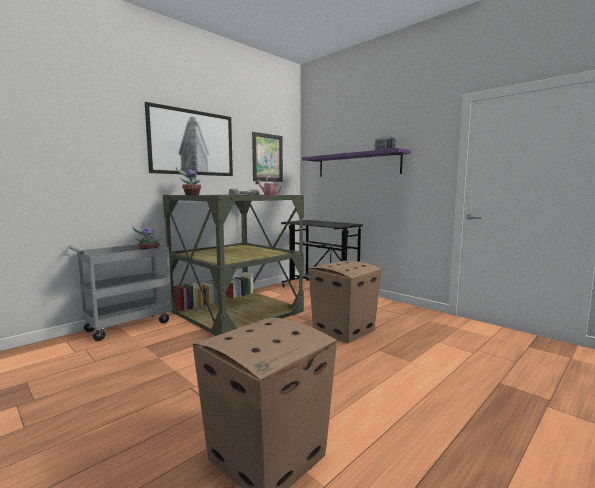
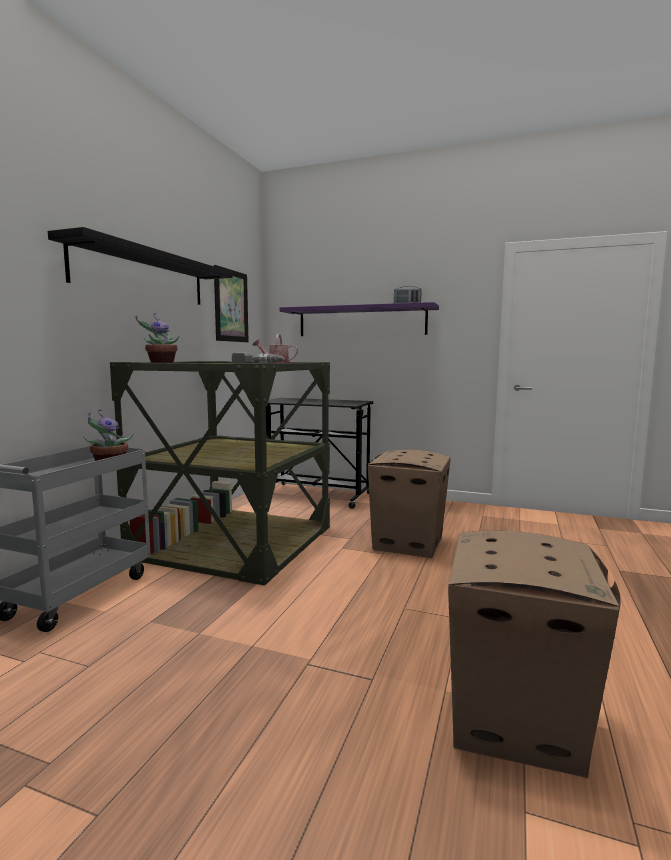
camera: 25 degrees left, 0 degrees up
(192, 143) = (143, 276): picture -> black shelf

